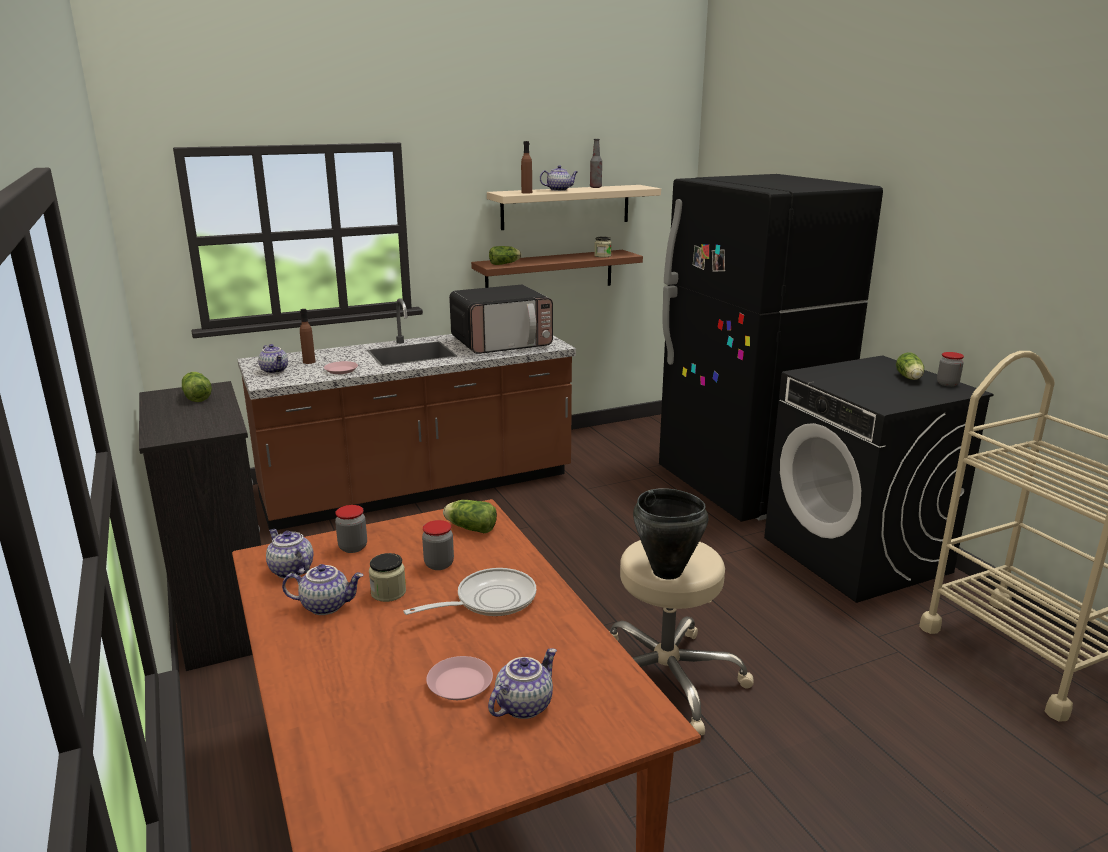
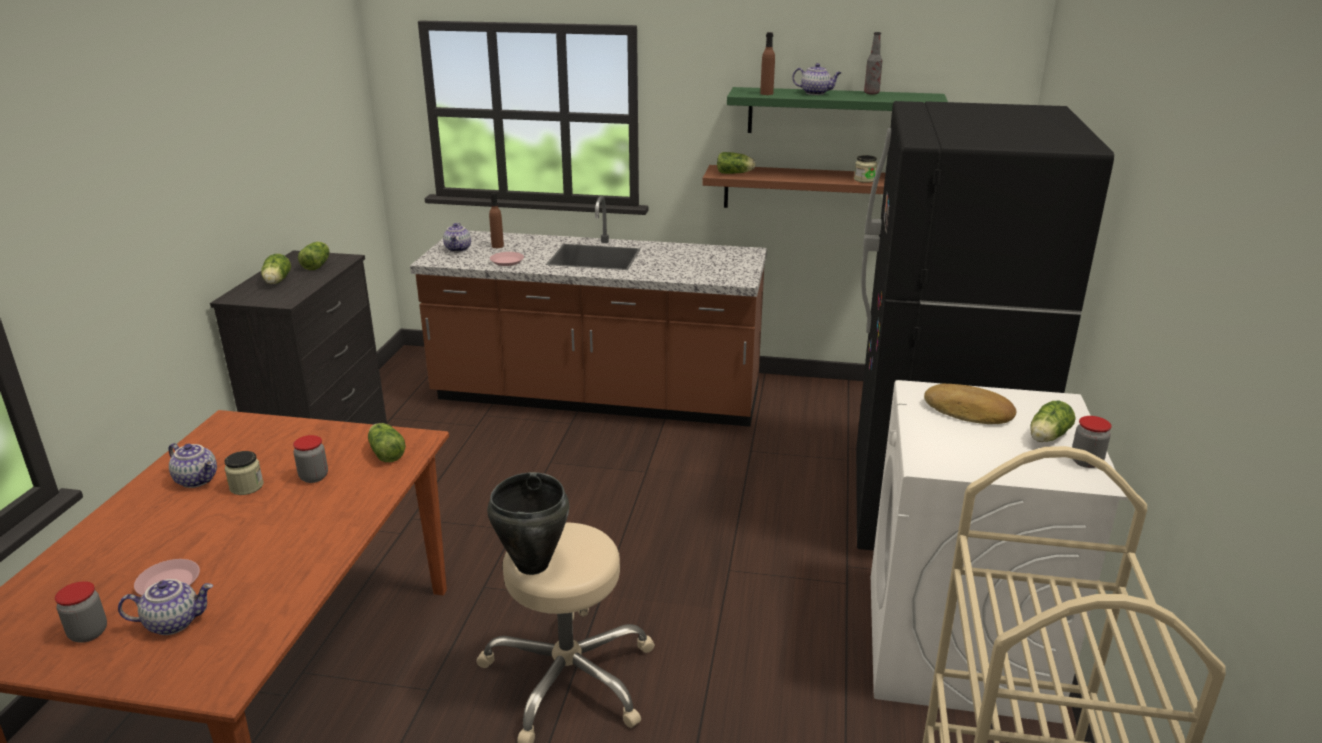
camera: 35 degrees right, 5 degrees up
(180, 417) = (276, 282): none -> lettuce
(290, 570) = (223, 440): teapot -> none
(353, 547) = (286, 437): jar -> jar (88, 633)
(489, 600) = (293, 525): frying pan -> none
(502, 343) = (693, 264): microwave -> none
(566, 207) = (835, 113): beige shelf -> green shelf
(851, 377) = (968, 412): none -> bread
(857, 555) = (958, 645): black washing machine -> white washing machine

